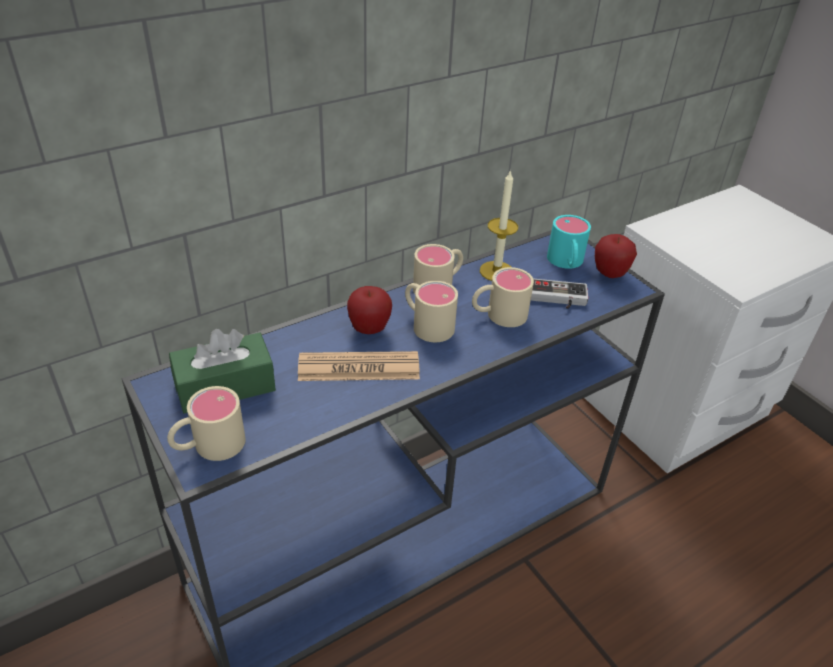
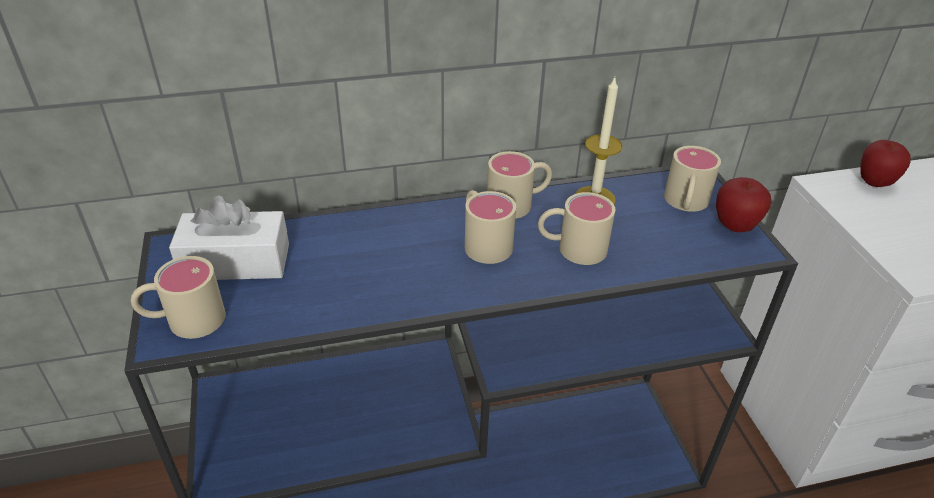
camera: 20 degrees right, 0 degrees up
(225, 386) = (236, 262): green tissue box -> white tissue box
(359, 368) = (382, 273): newspaper -> none
(369, 329) = (416, 234): apple -> apple (874, 183)
(556, 299) = (652, 243): game controller -> none
(566, 263) = (685, 204): turquoise mug -> beige mug

